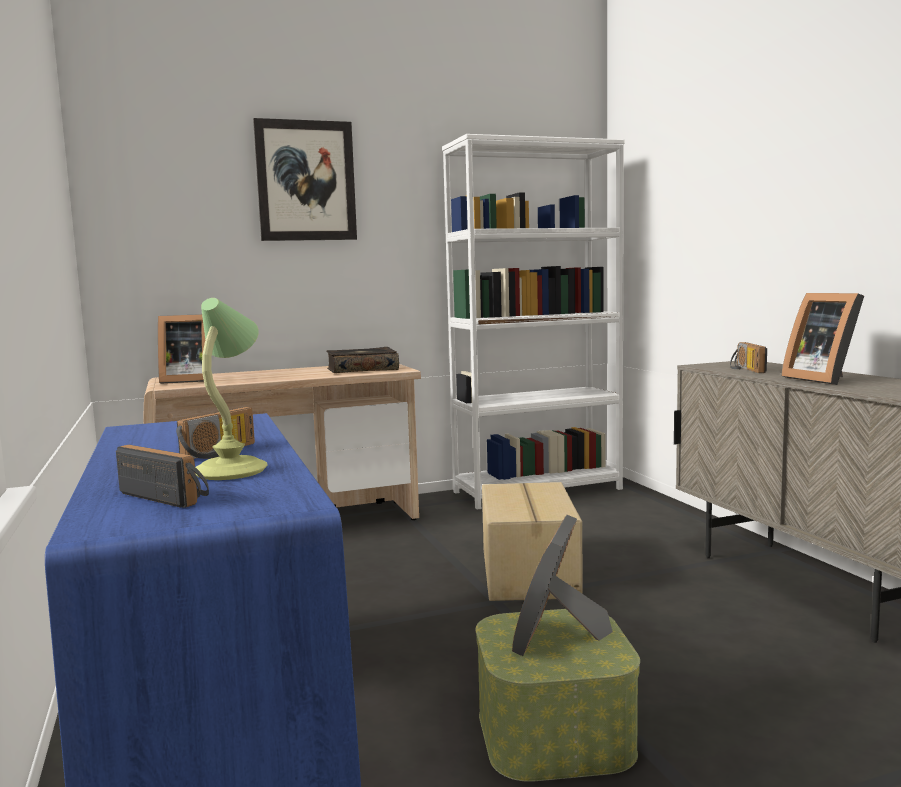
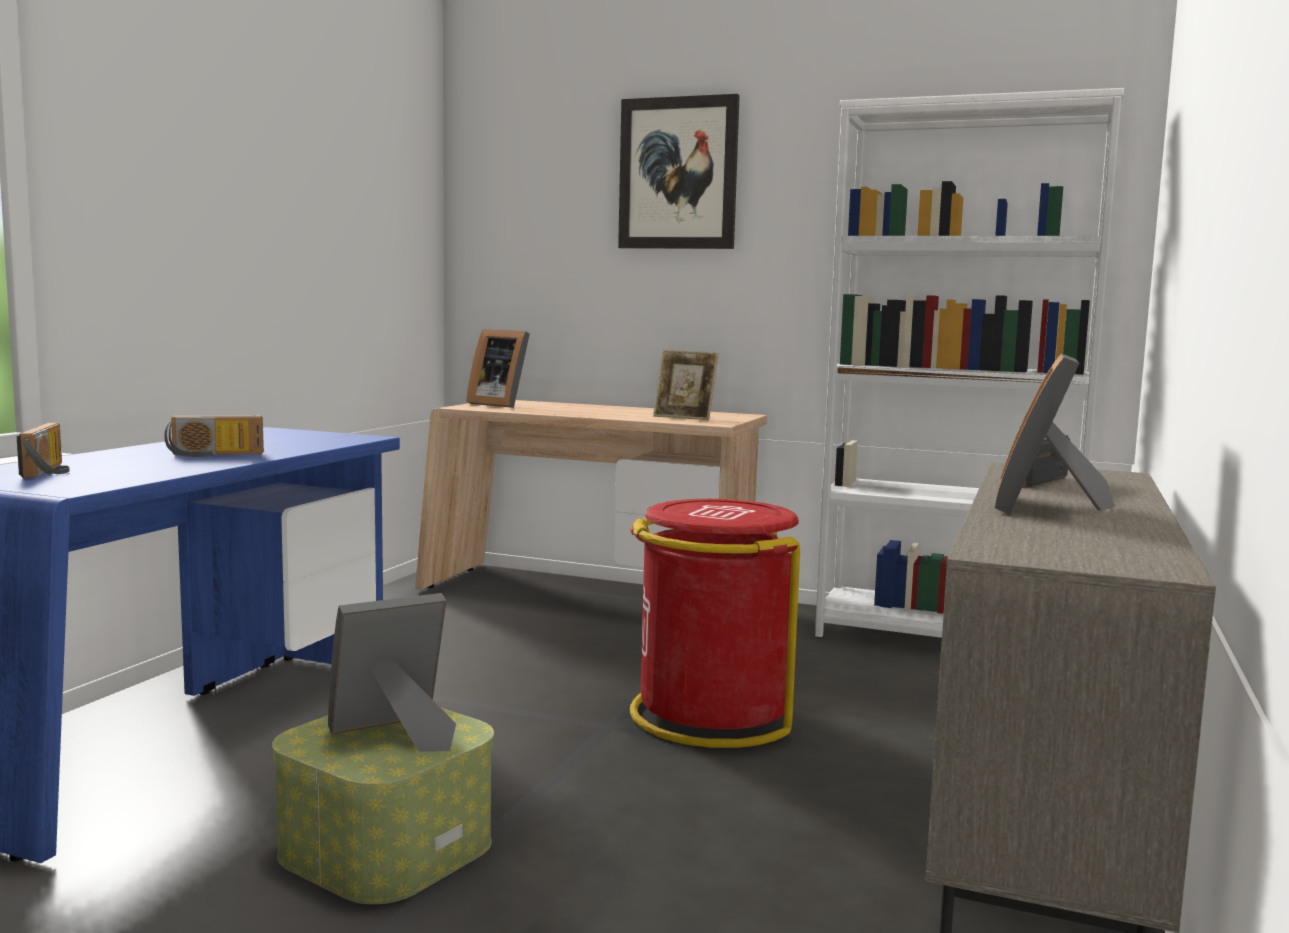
camera: 40 degrees right, 0 degrees up
(233, 470) = (154, 466): table lamp -> none
(362, 370) = (684, 417): book -> picture frame
(530, 572) = (711, 715): cardboard box -> red trash can

